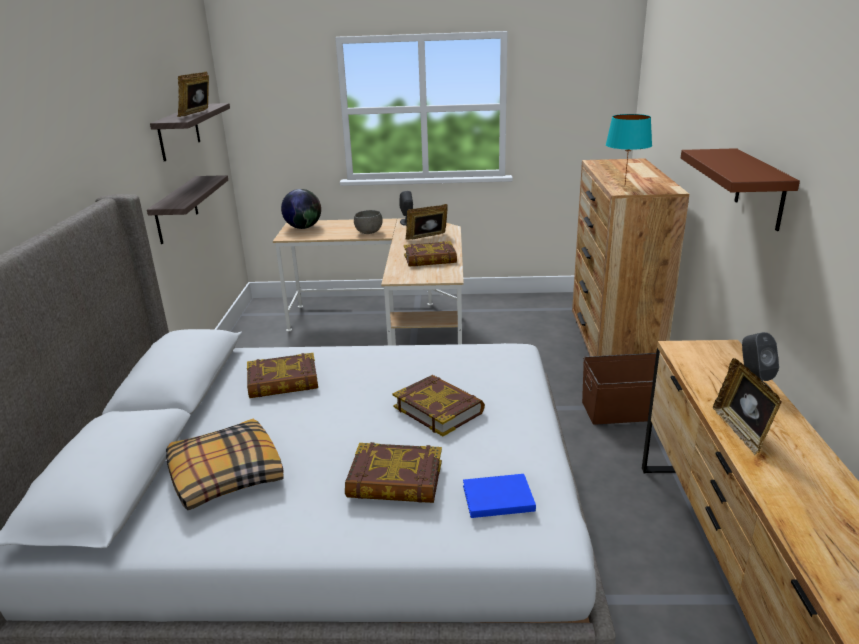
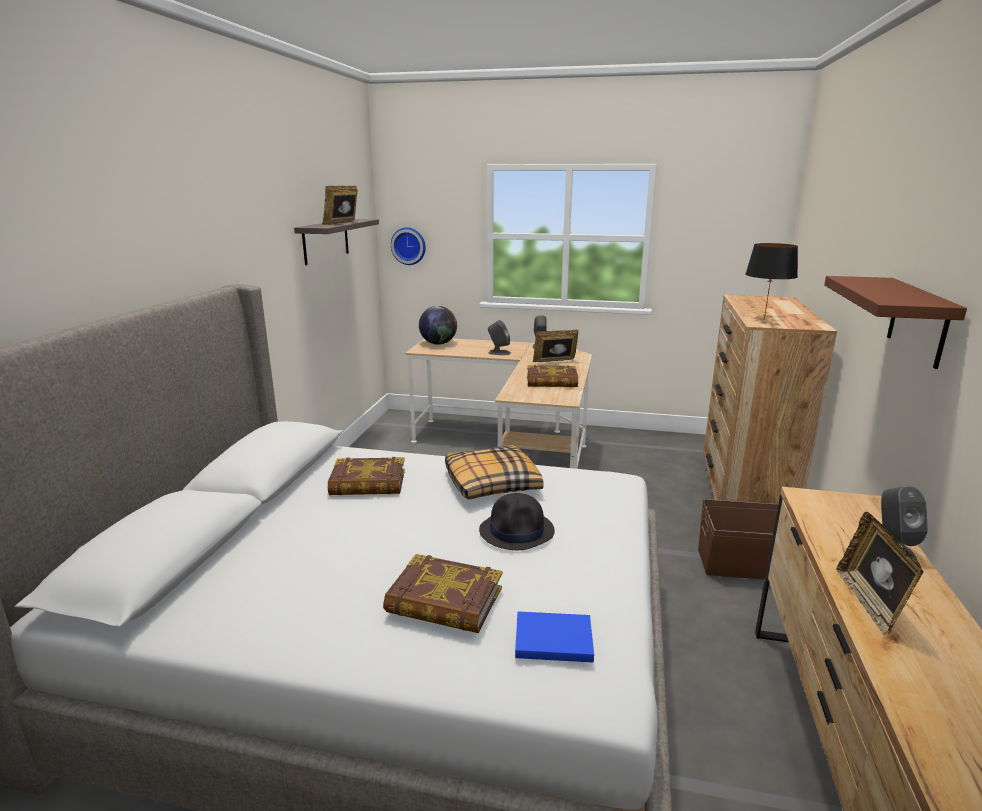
camera: 10 degrees right, 5 degrees down
(176, 209) = (313, 312): shelf -> none
(225, 474) = (274, 569): pillow -> pillow (491, 483)
(259, 126) = (409, 246): none -> wall clock
(368, 232) = (499, 353): grey bowl -> grey speaker
(438, 409) = (517, 531): book -> black hat
(625, 185) = (764, 319): turquoise table lamp -> black table lamp

